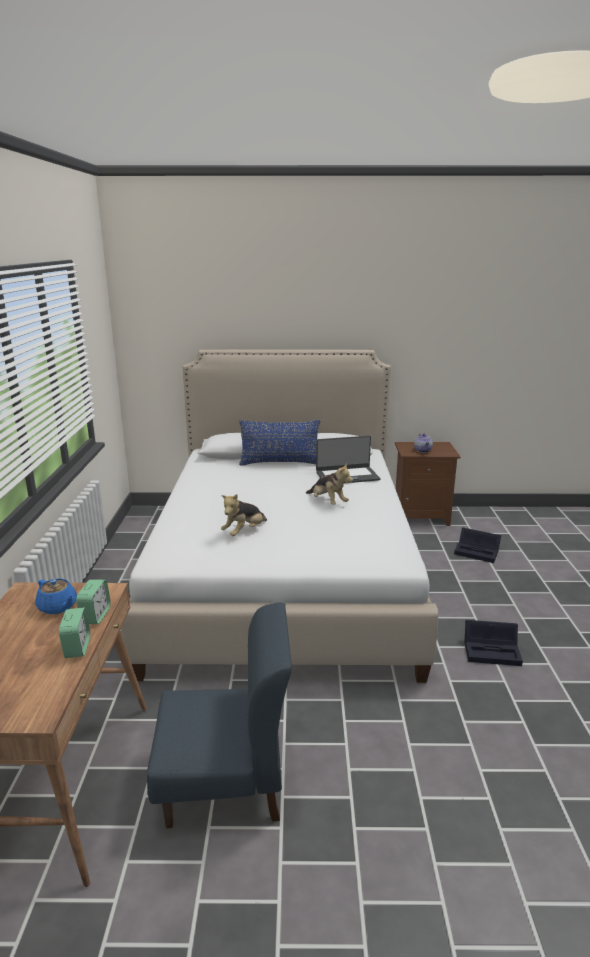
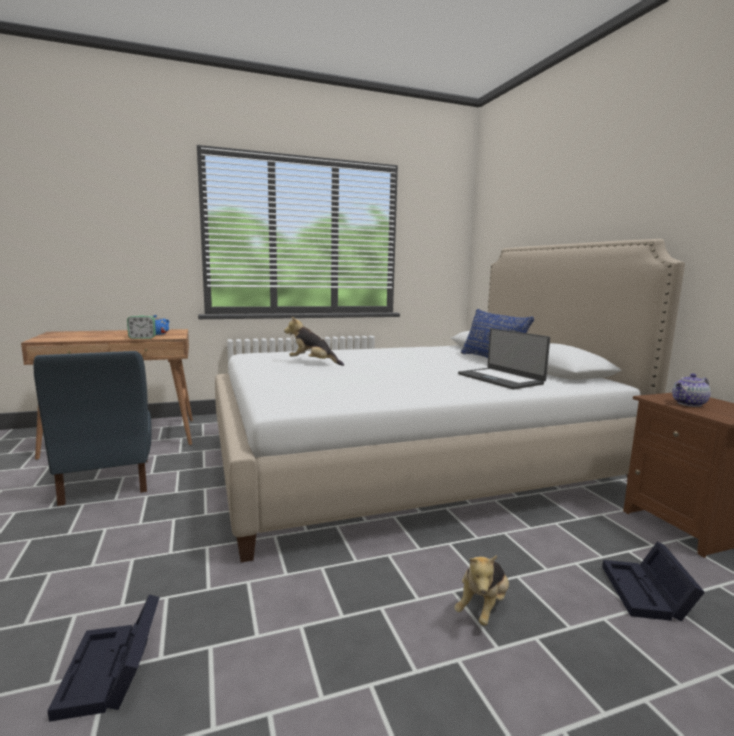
camera: 70 degrees right, 10 degrees down
(77, 647) = (105, 338): alarm clock -> none
(328, 502) = (412, 377): plush toy -> plush toy (483, 607)
(493, 651) = (332, 621): black storage box -> black storage box (111, 673)

